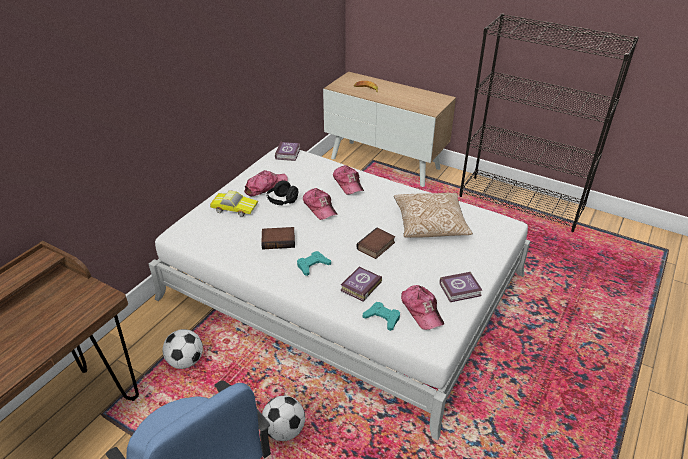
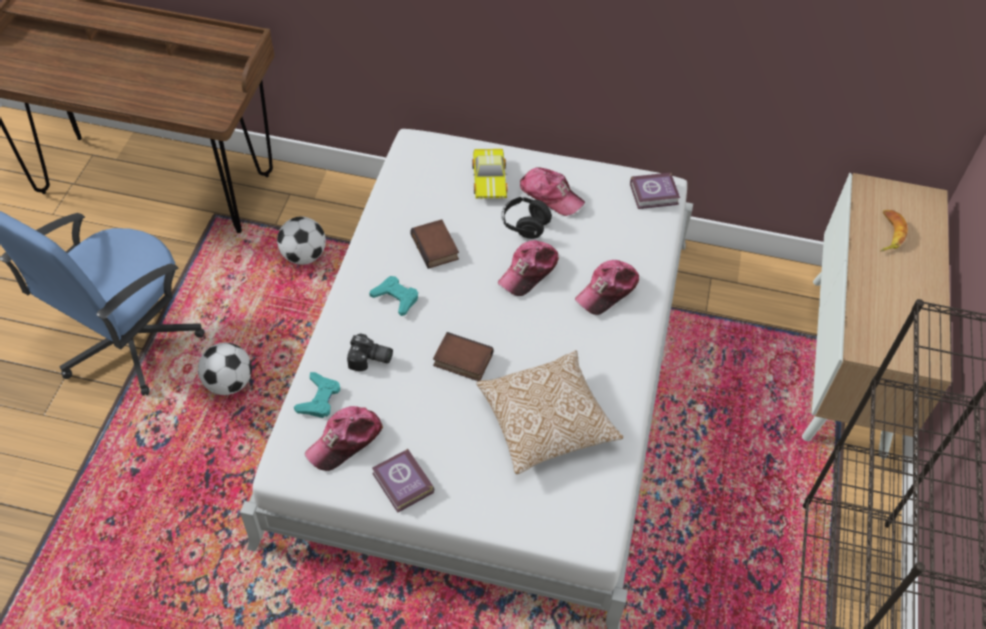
camera: 70 degrees right, 15 degrees up
(360, 286) = (370, 360): book -> camera

